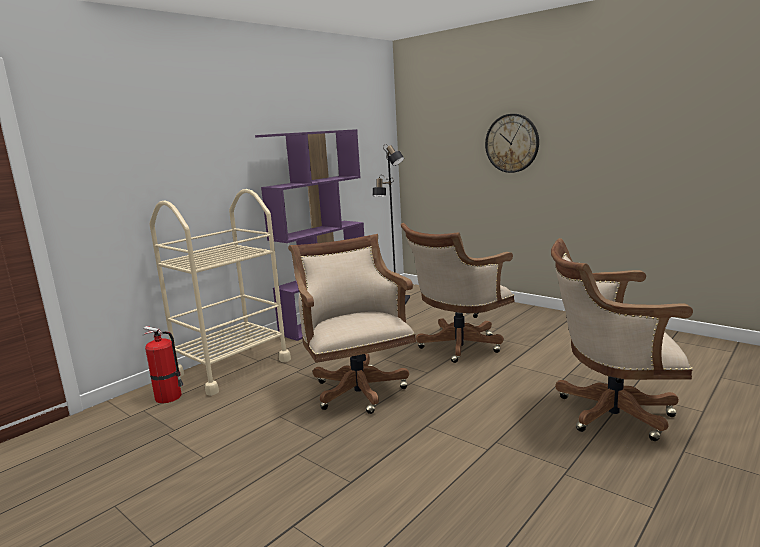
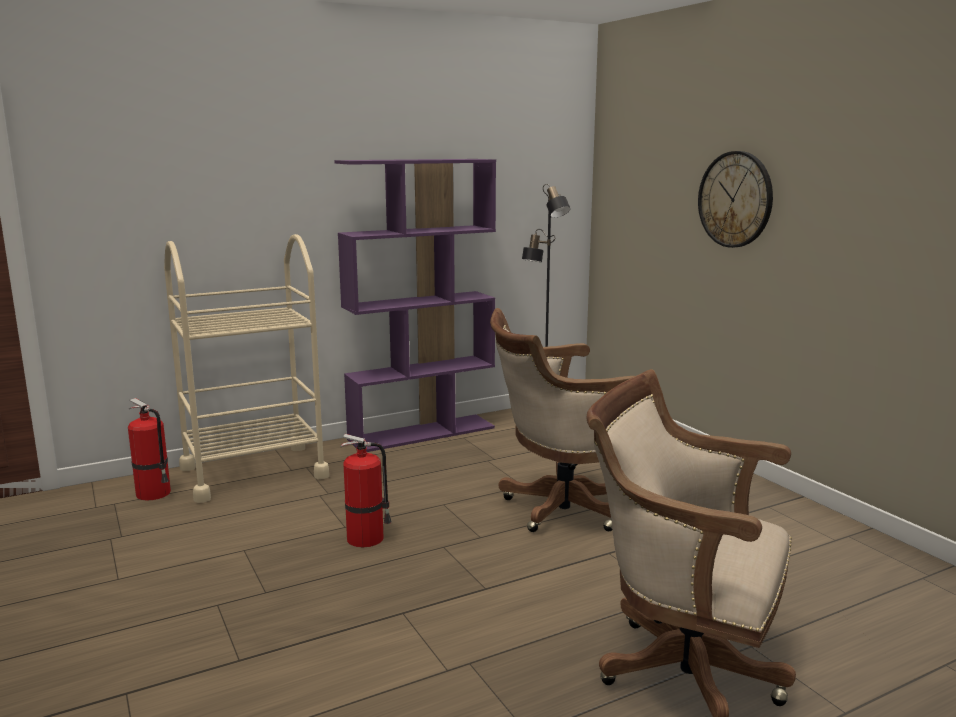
camera: 20 degrees right, 0 degrees up
(357, 389) = (367, 538): office chair -> fire extinguisher

